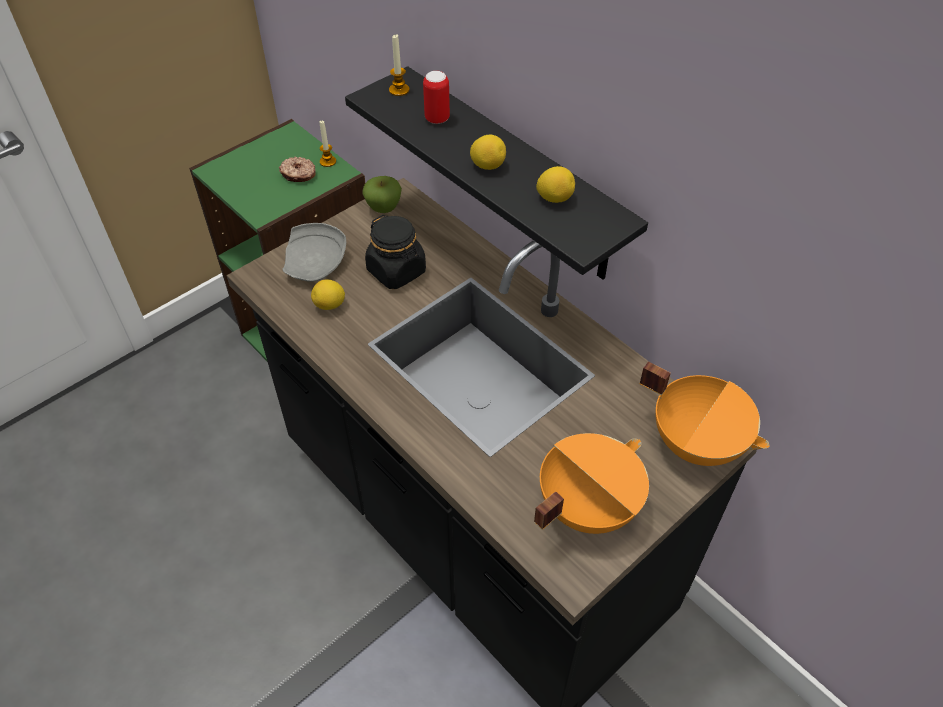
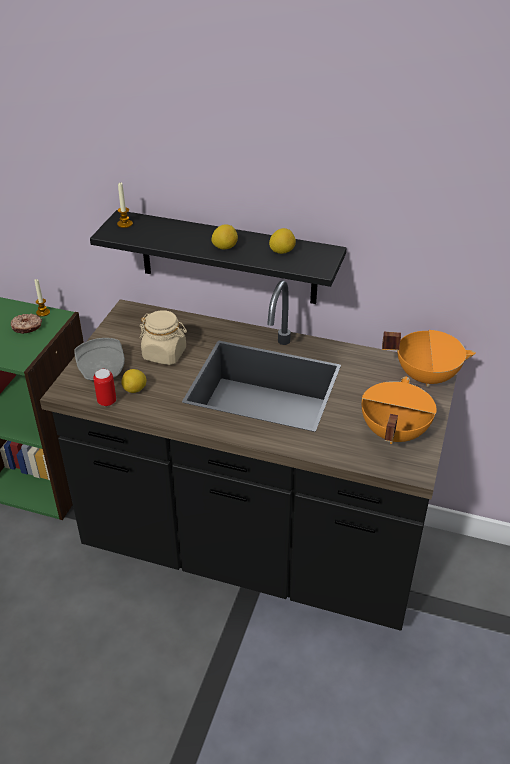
camera: 30 degrees left, 10 degrees down
(383, 208) = (122, 321): apple -> none
(397, 271) = (165, 354): black jar -> beige jar
(437, 119) = (167, 232): can -> can (107, 401)

